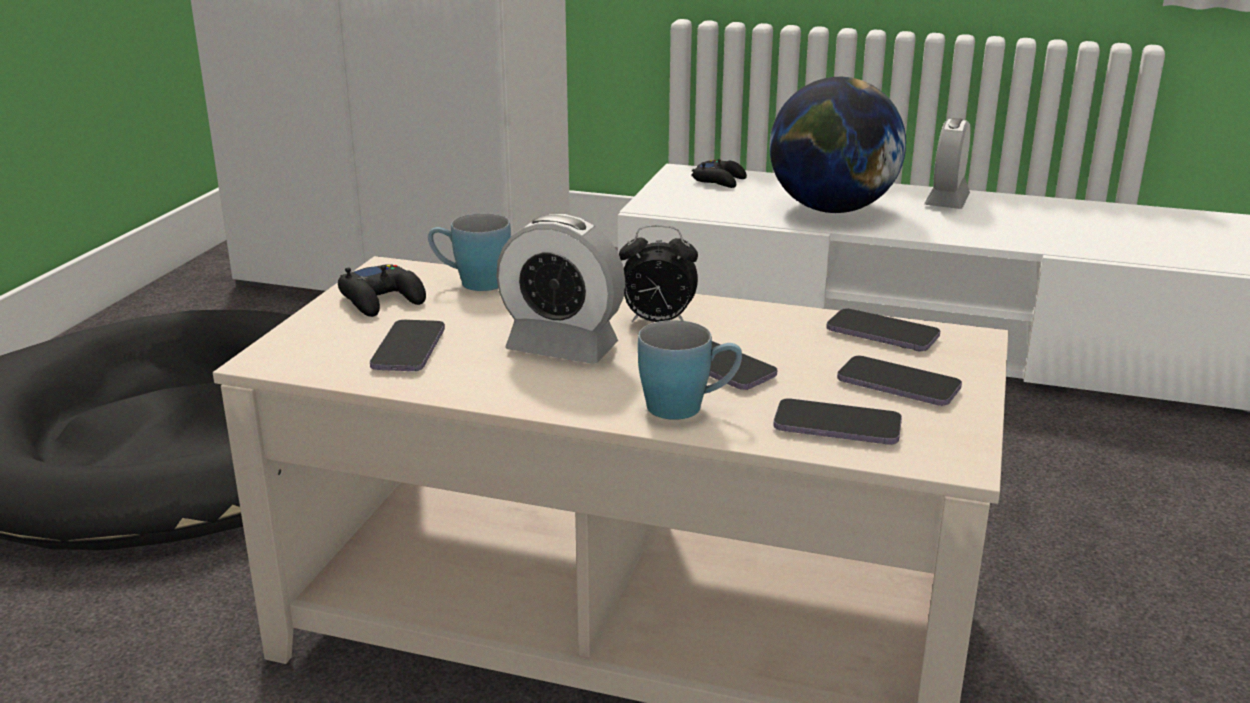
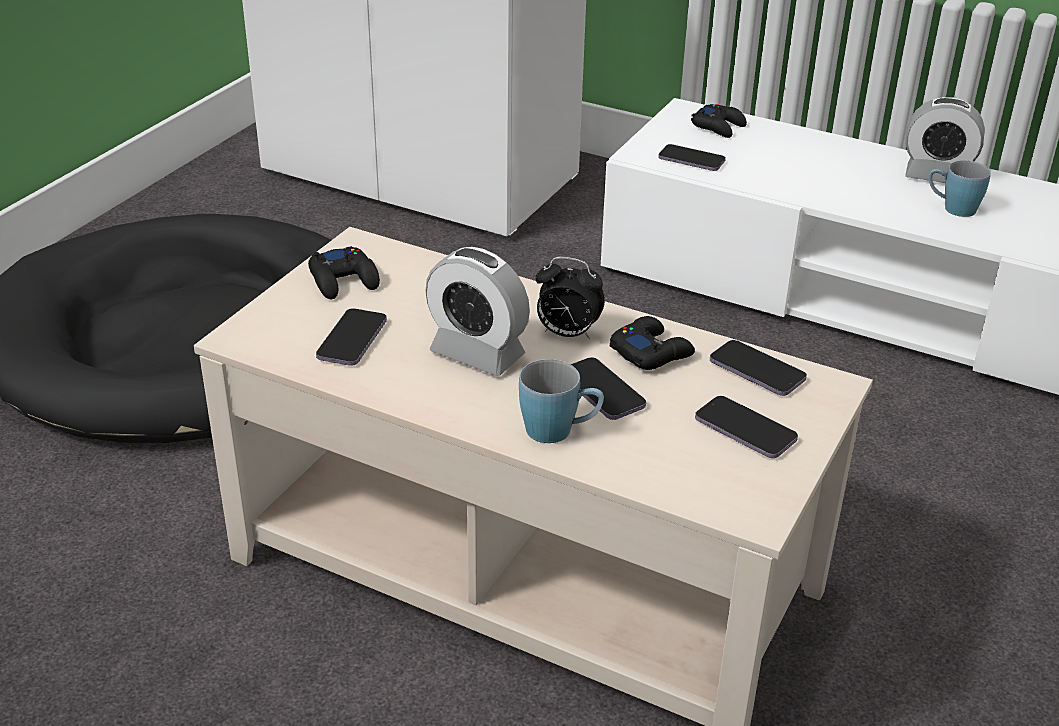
camera: 10 degrees right, 10 degrees up
(471, 282) = (423, 268): blue mug -> blue mug (952, 208)
(758, 329) = (651, 352): none -> black game controller
(831, 209) = (815, 176): globe -> none
(837, 426) = (674, 468): phone -> phone (691, 160)
(947, 201) = (936, 176): alarm clock -> alarm clock turned 105 degrees counterclockwise

